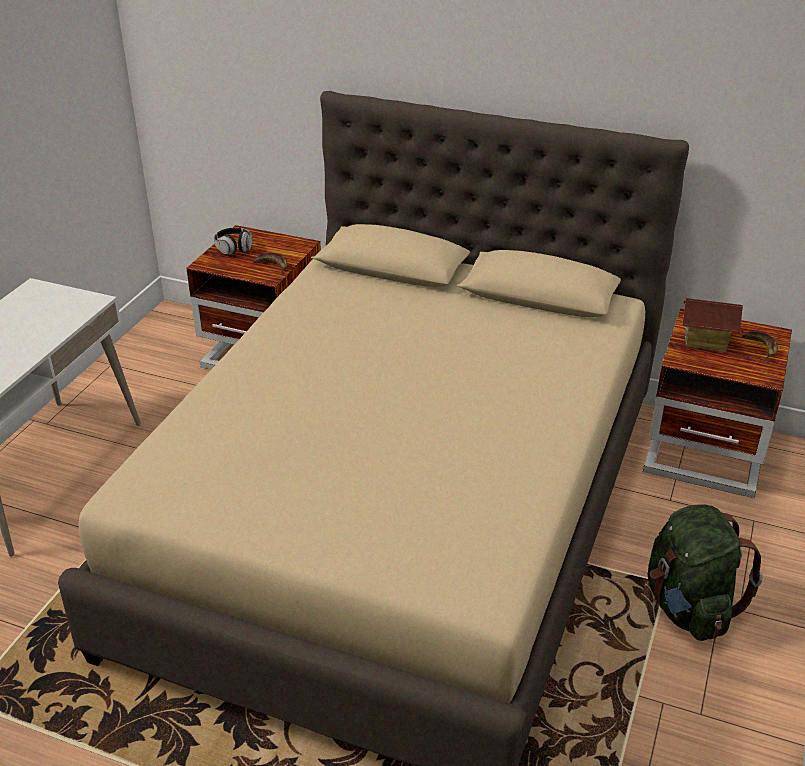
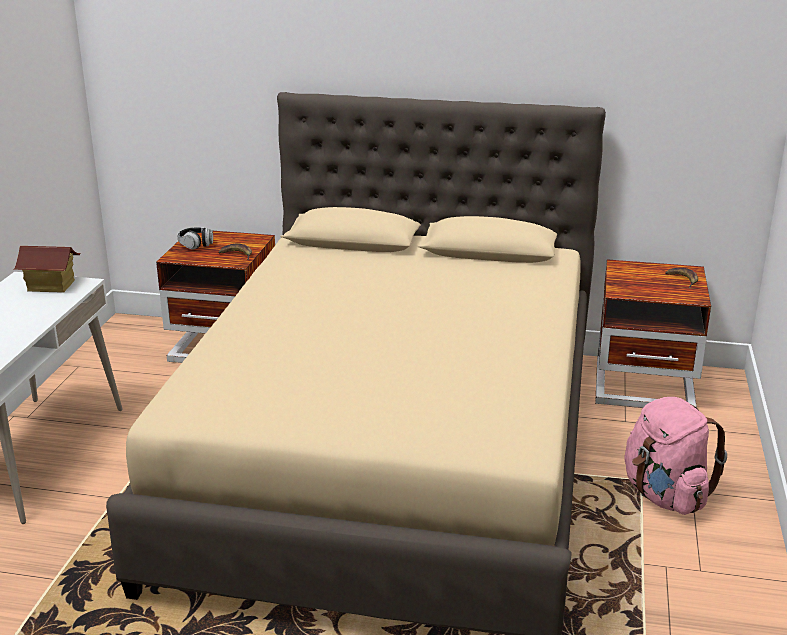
camera: 10 degrees left, 10 degrees down
(688, 607) = (665, 495): green backpack -> pink backpack
(706, 341) = (636, 278): toy house -> toy house (51, 286)

